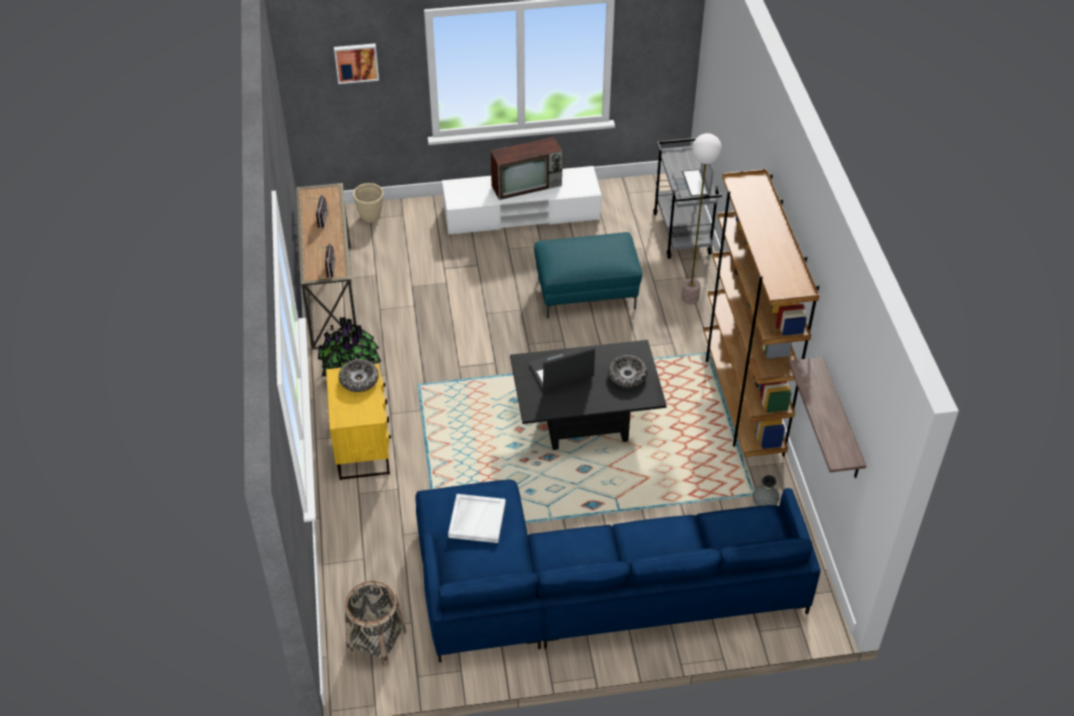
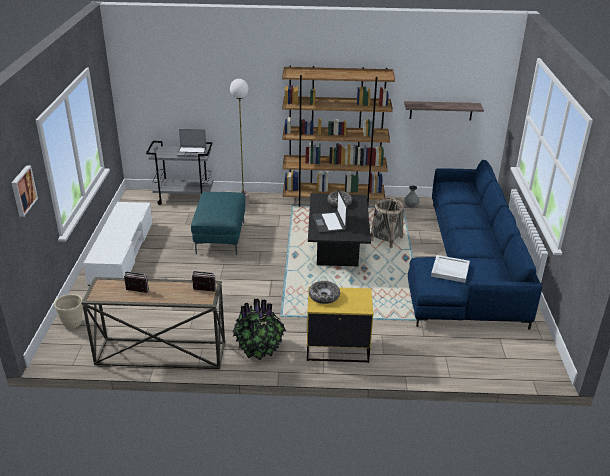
camera: 80 degrees left, 15 degrees down
(376, 641) = (516, 355): basket -> basket (386, 239)
(527, 185) = (118, 227): television -> none

